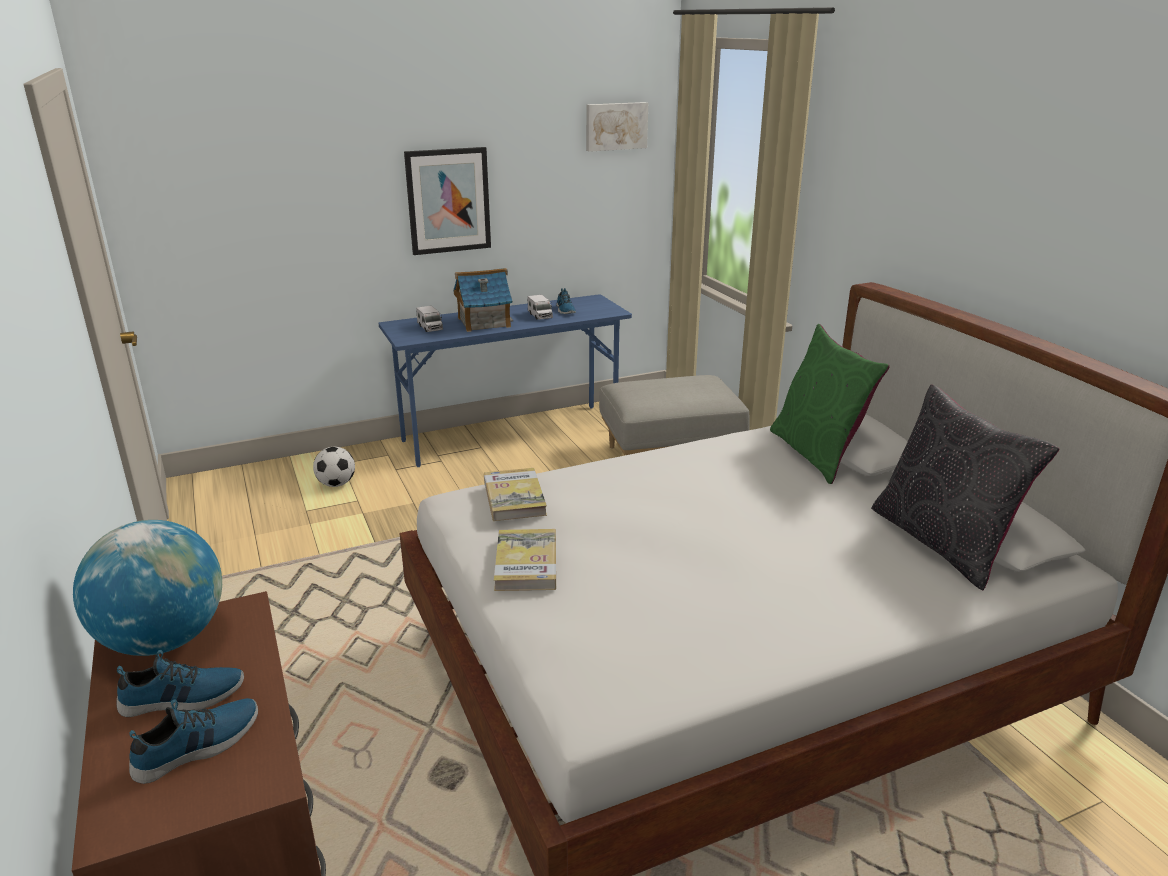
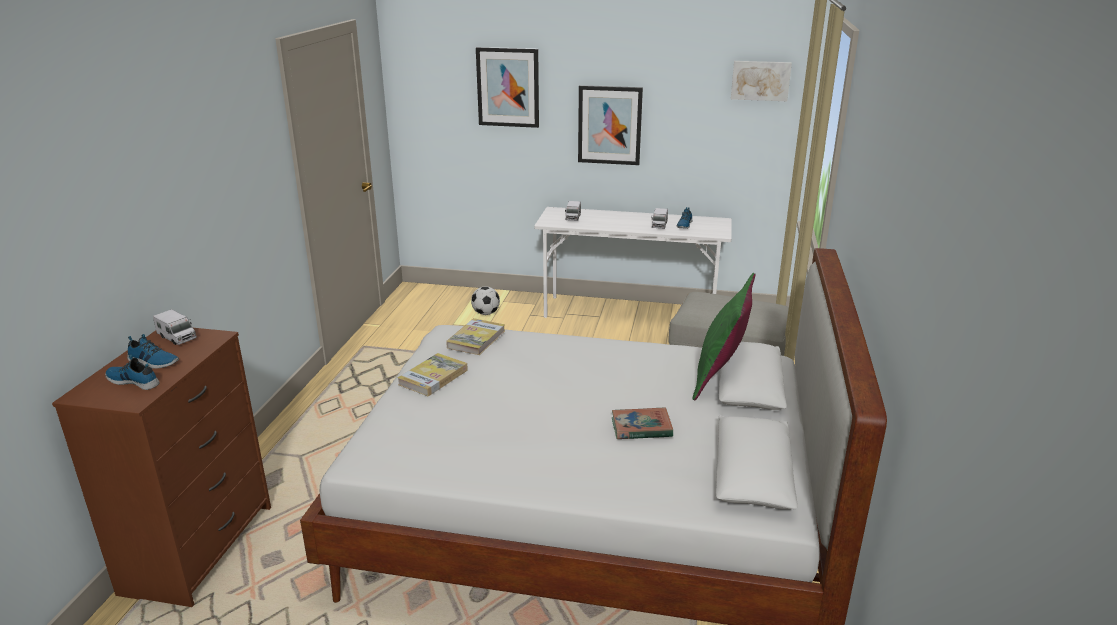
camera: 35 degrees right, 0 degrees up
(163, 640) = (177, 337): globe -> toy truck
(199, 746) = (134, 381): shoe -> shoe turned 150 degrees counterclockwise
(303, 164) = (508, 87): none -> picture
(483, 322) = (613, 221): toy house -> none
(511, 434) = (630, 313): blue desk -> white desk
(831, 531) = (641, 427): none -> book
(942, 542) = (710, 464): black pillow -> none

